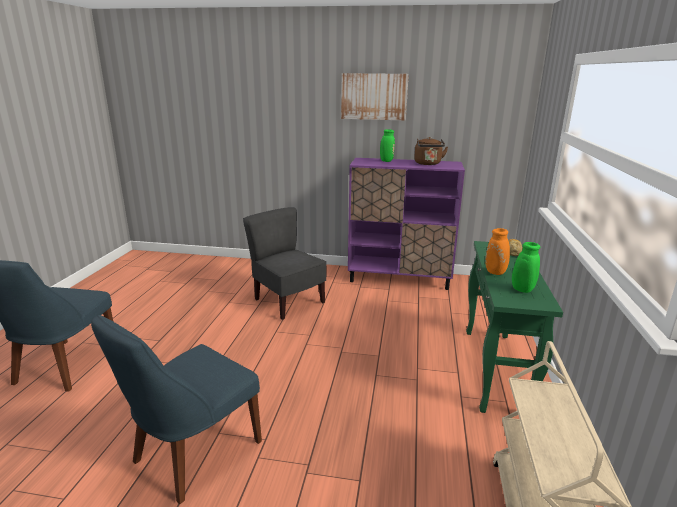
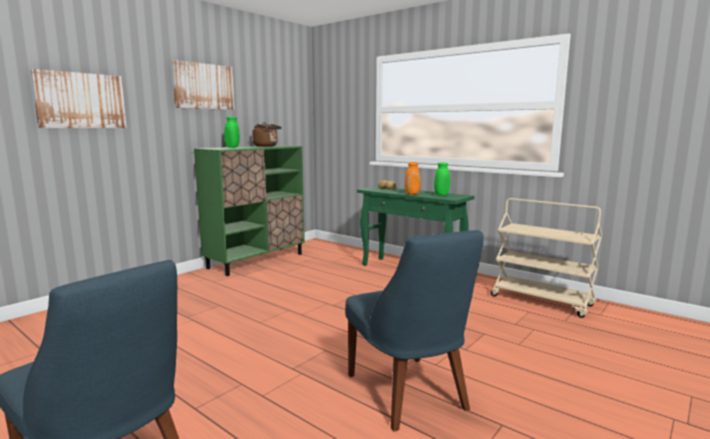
camera: 60 degrees left, 10 degrees down
(265, 113) = (81, 100): none -> picture
(288, 302) = (213, 306): grey chair -> none
(399, 278) = (256, 261): purple cabinet -> green cabinet

